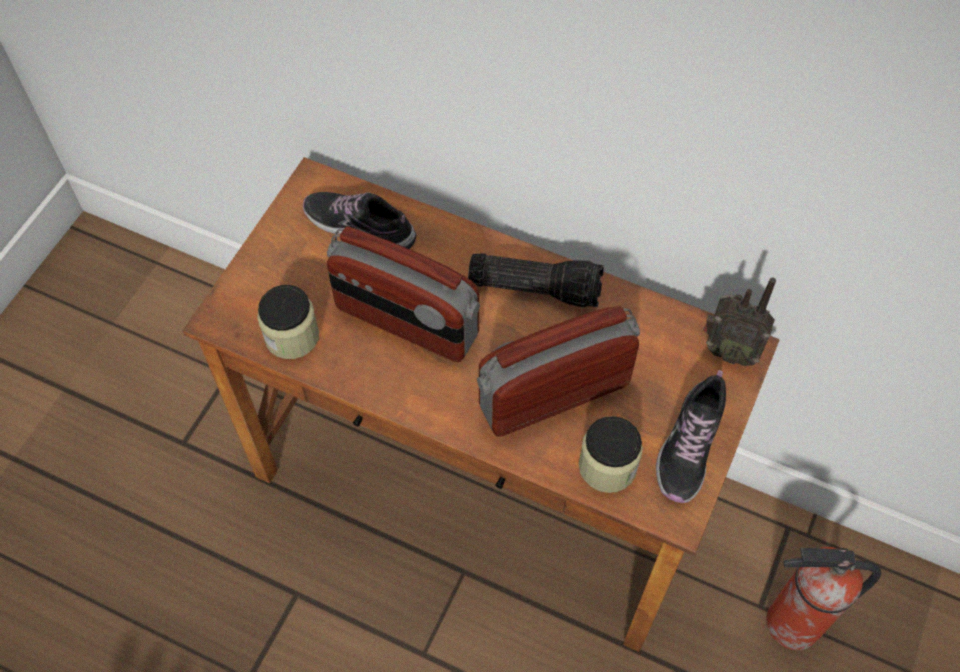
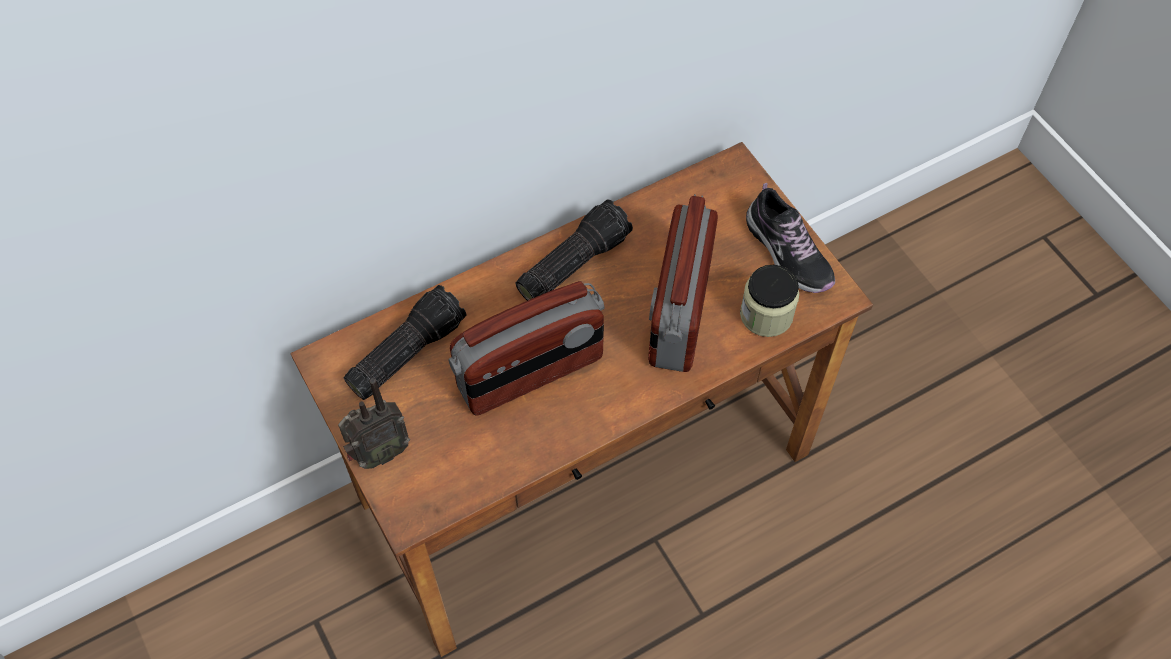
camera: 55 degrees left, 0 degrees up
(292, 336) = (474, 467): jar -> none
(360, 226) = (406, 351): shoe -> flashlight
(728, 351) = (728, 177): radio -> radio (378, 453)
(790, 623) = (853, 340): fire extinguisher -> none

